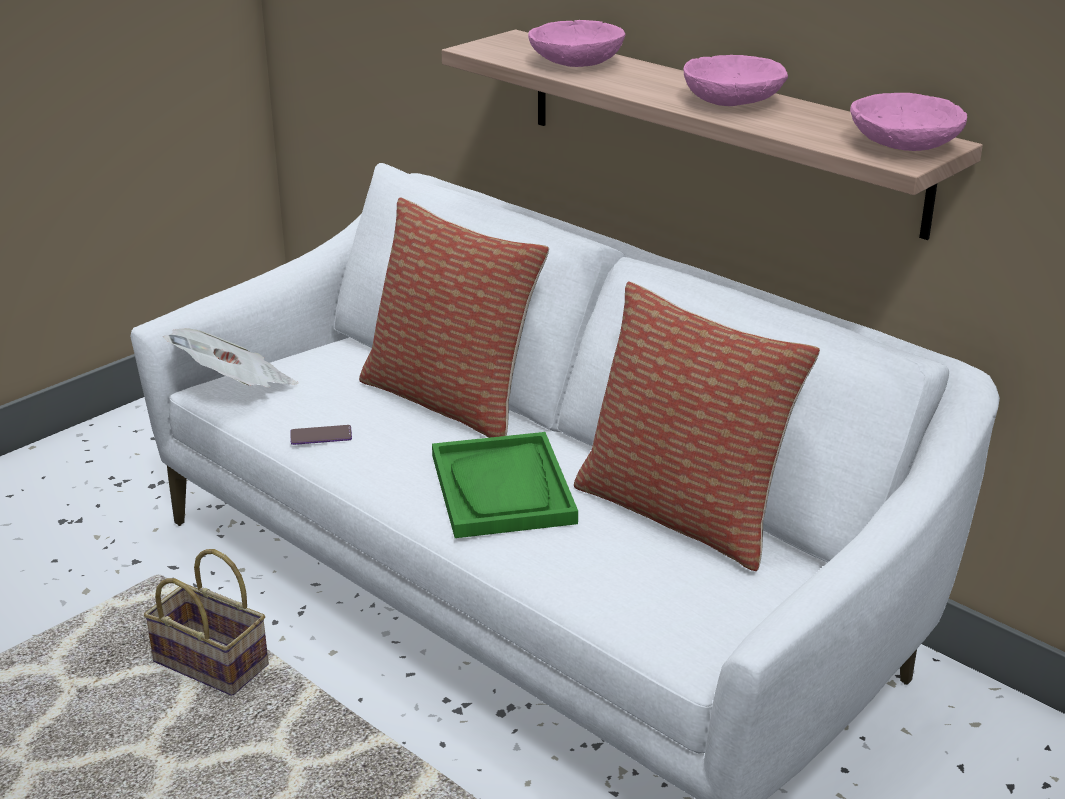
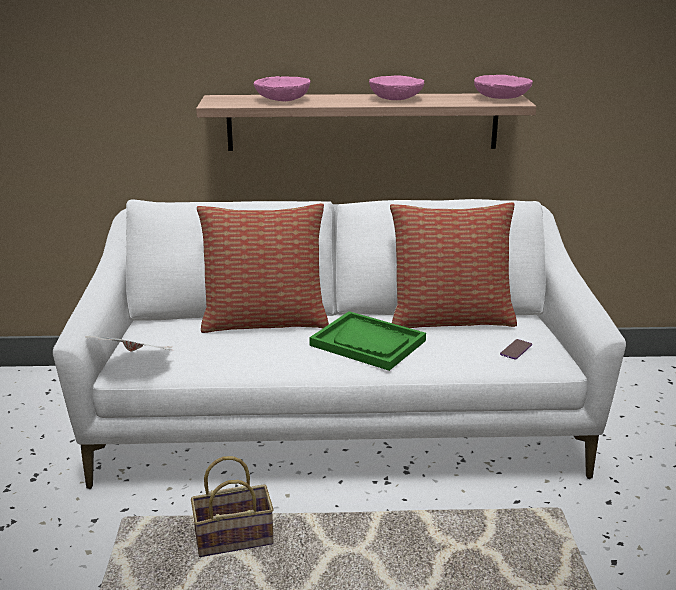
camera: 45 degrees left, 5 degrees down
(321, 436) = (236, 362): phone -> phone (516, 350)

